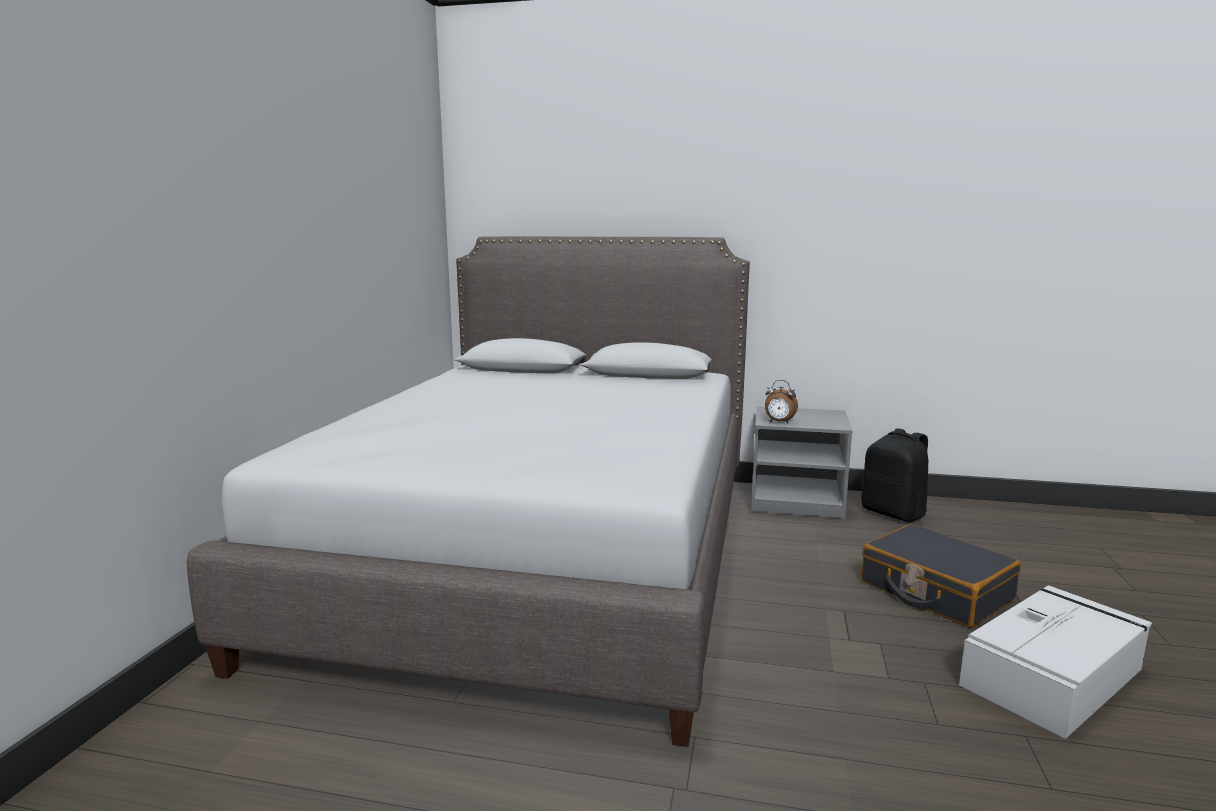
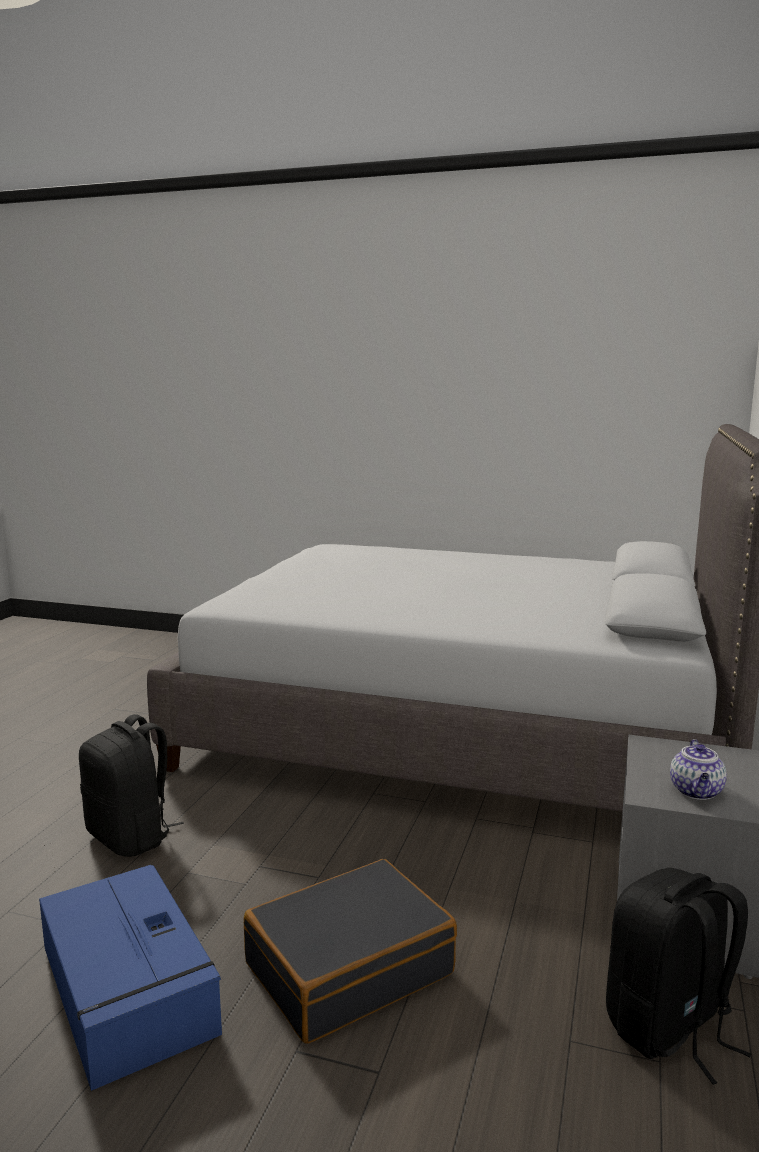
camera: 95 degrees right, 0 degrees up
(779, 422) = (652, 752): alarm clock -> none
(824, 419) = (697, 792): none -> teapot
(859, 732) = (131, 837): none -> black backpack
(1053, 676) = (128, 991): grey storage box -> blue storage box

